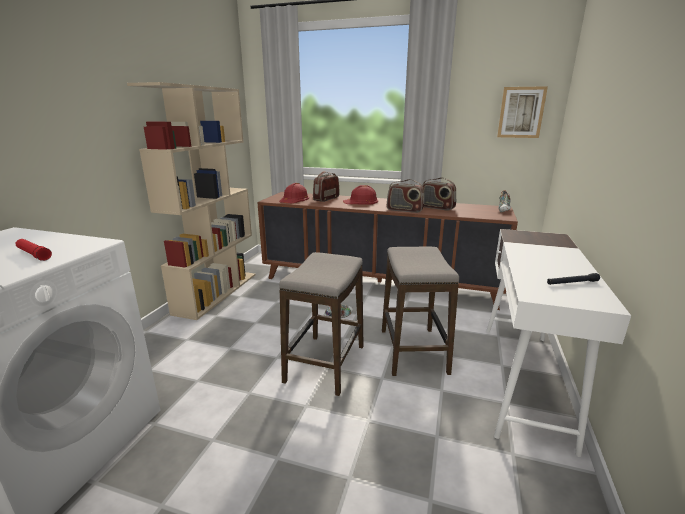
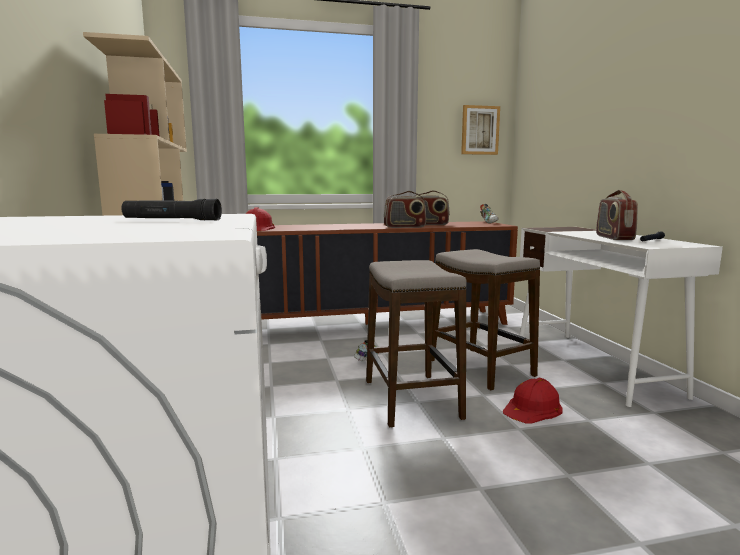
camera: 30 degrees left, 10 degrees down
(34, 254) = (172, 220): red flashlight -> black flashlight
(326, 199) = (296, 226): radio -> radio (613, 238)
(361, 201) = (341, 226): red hard hat -> red hard hat (532, 408)

